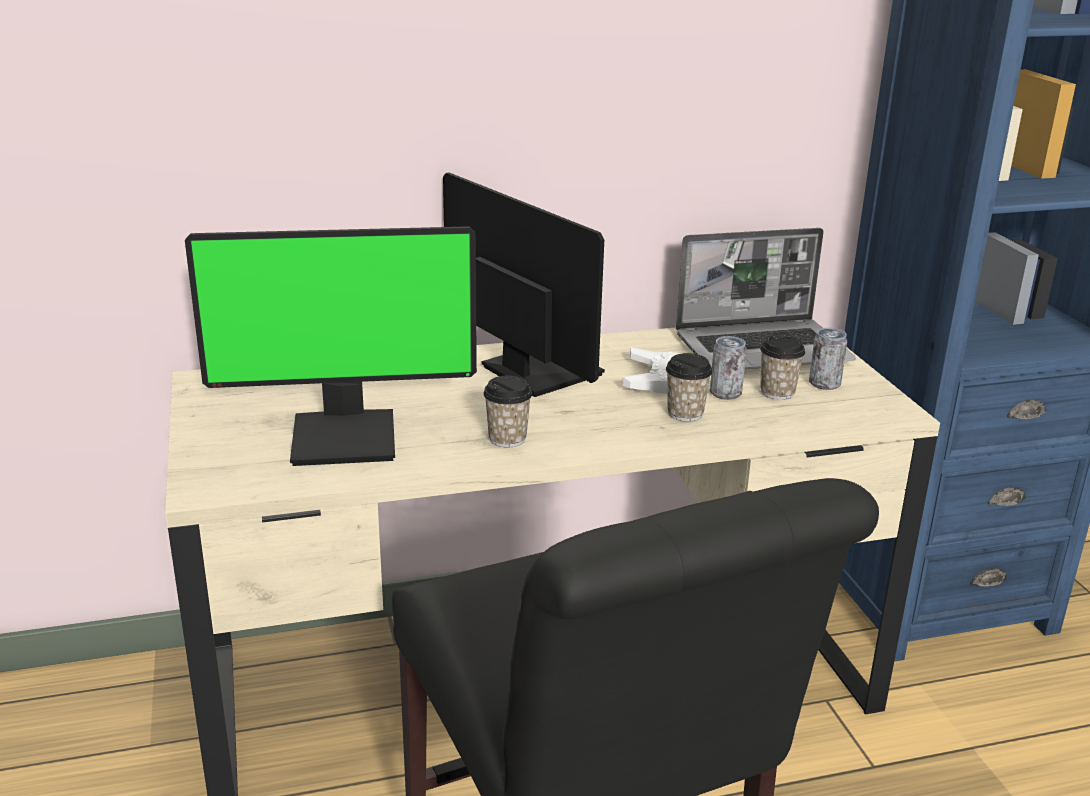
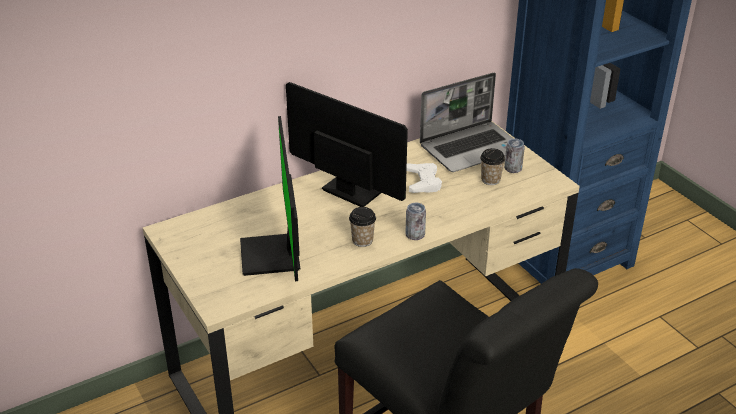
camera: 15 degrees left, 10 degrees up
(346, 436) = (274, 256): monitor -> monitor turned 105 degrees clockwise
(685, 413) = (448, 204): cup -> none
(725, 393) = (463, 185): can -> can (415, 235)

